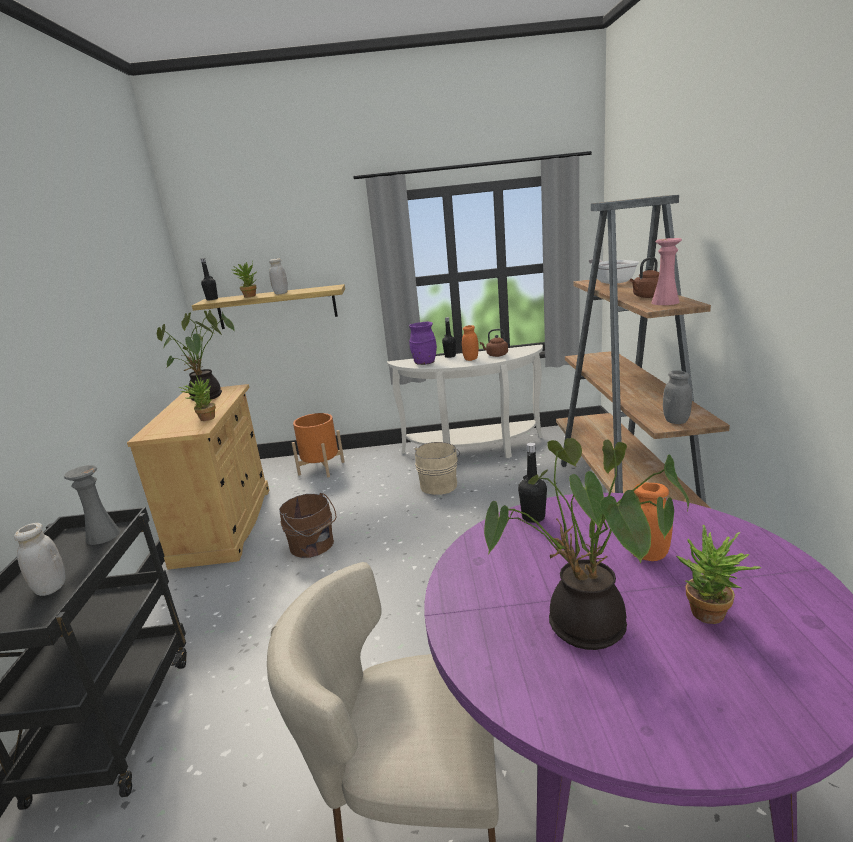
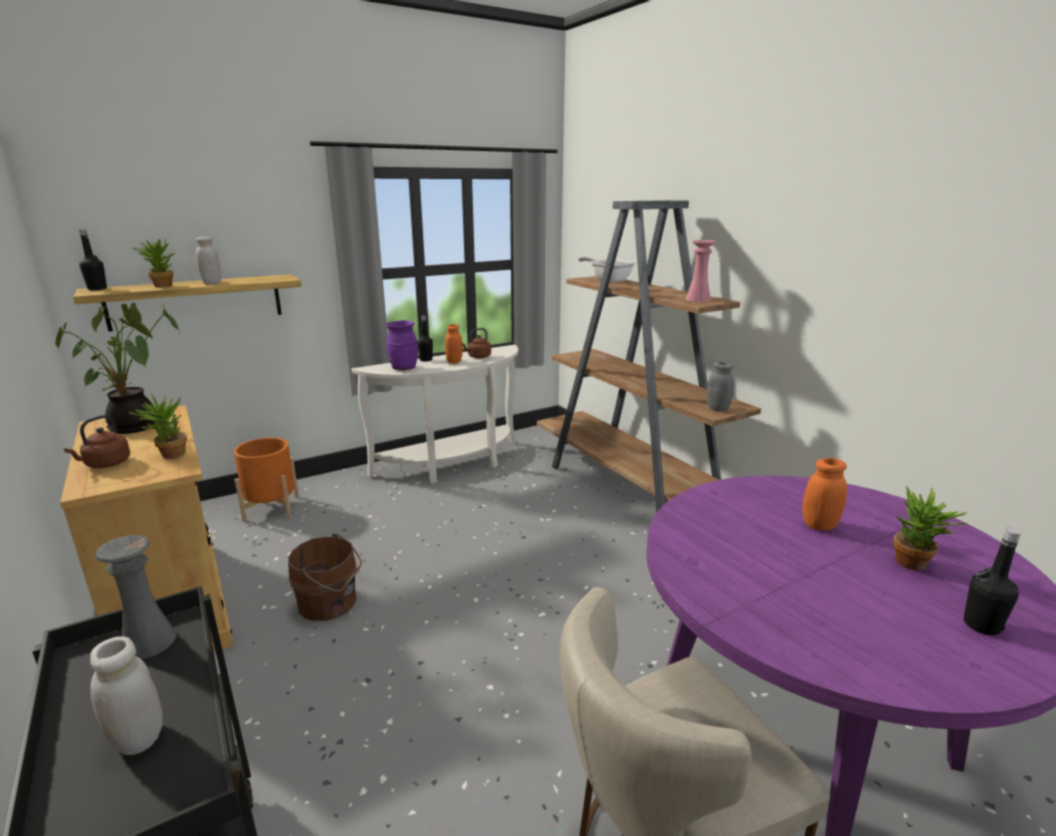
camera: 30 degrees left, 0 degrees up
(439, 484) = (439, 505): beige bucket -> none
(533, 517) = (694, 510): black bottle -> black bottle (981, 625)
(582, 630) = (845, 600): potted plant -> none
(647, 297) = (671, 294): brown kettle -> brown kettle (105, 464)

